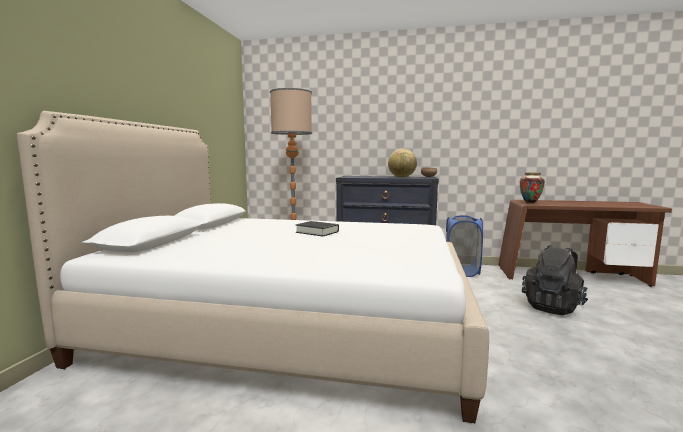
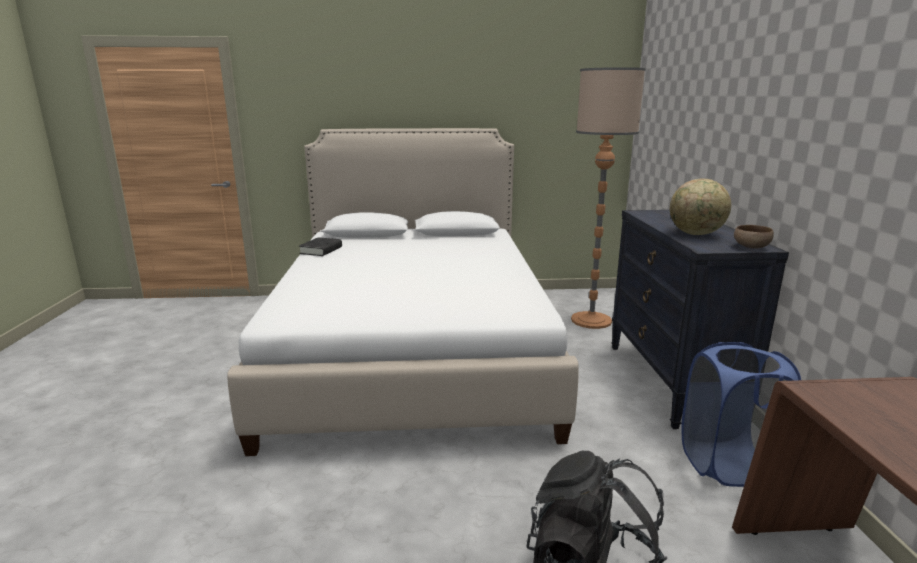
camera: 75 degrees right, 10 degrees up
(317, 232) = (437, 268): black book -> black book (321, 250)
(530, 203) = (826, 389): vase -> none

